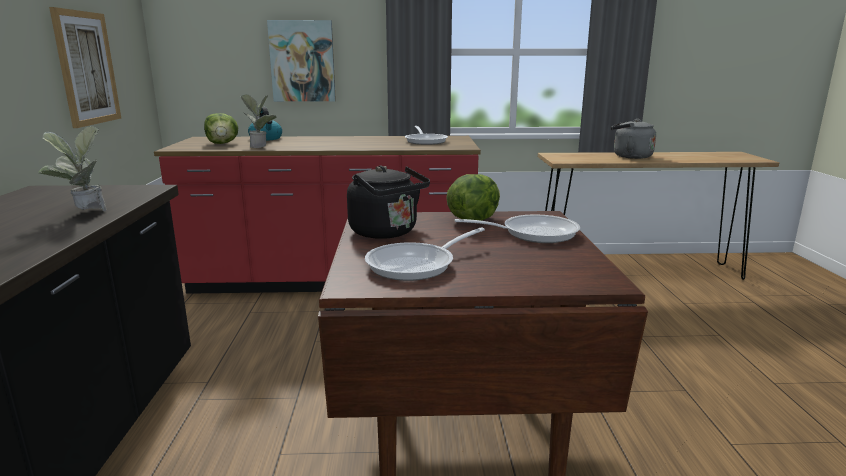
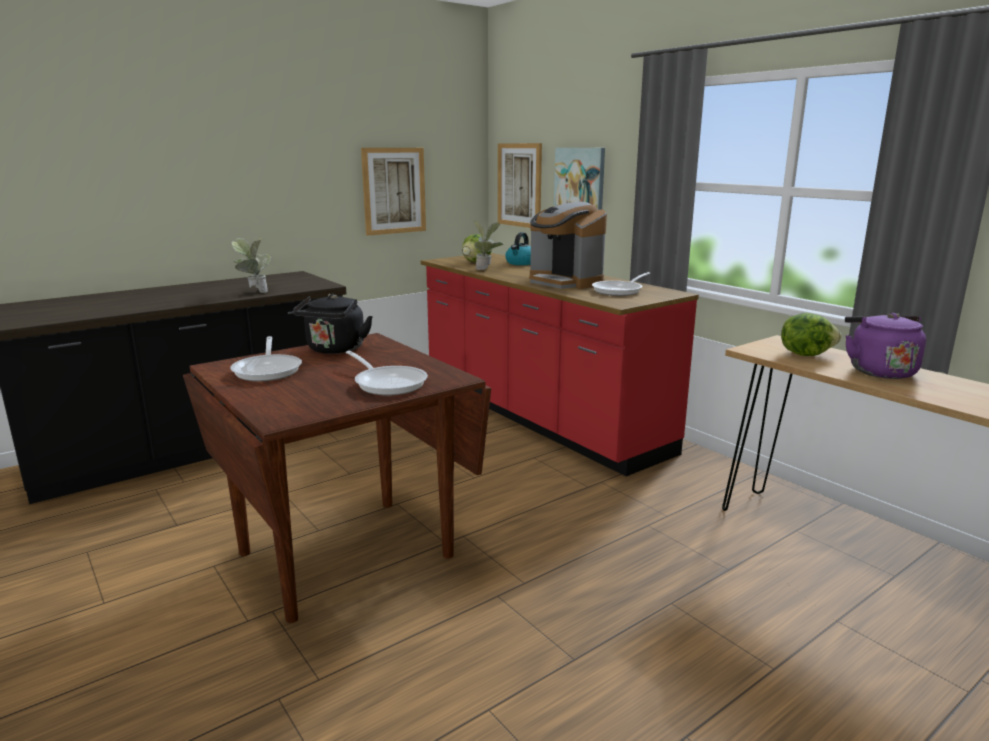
camera: 55 degrees right, 0 degrees up
(209, 61) = (519, 185): none -> picture
(367, 143) = (565, 282): none -> coffee machine
(417, 265) = (268, 370): frying pan -> frying pan turned 120 degrees counterclockwise
(472, 219) = (405, 361): lettuce -> lettuce (805, 354)
(629, 156) = (878, 371): grey kettle -> purple kettle

